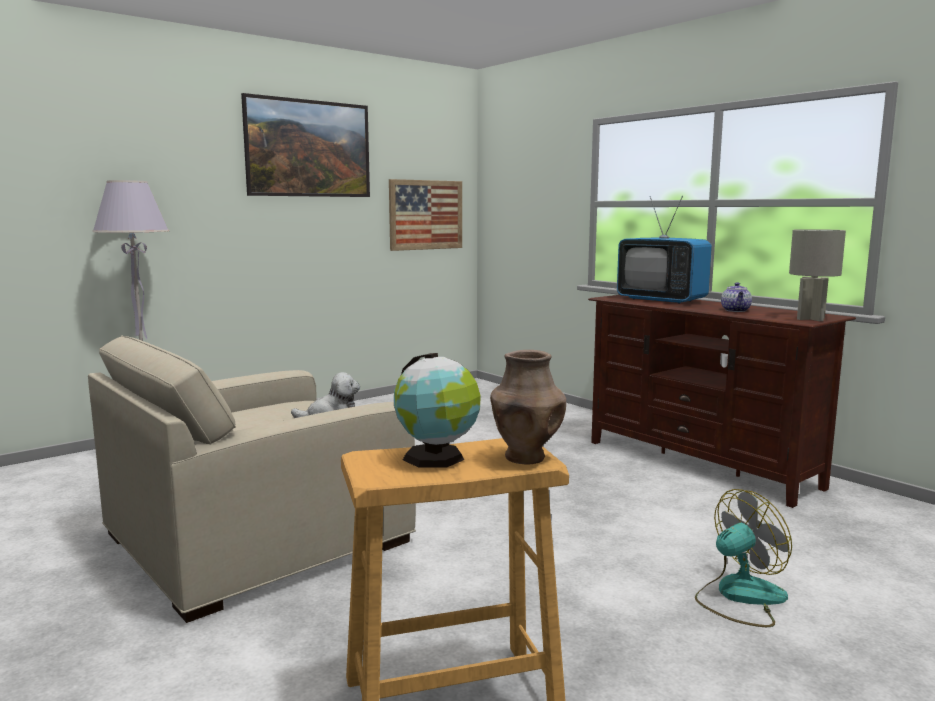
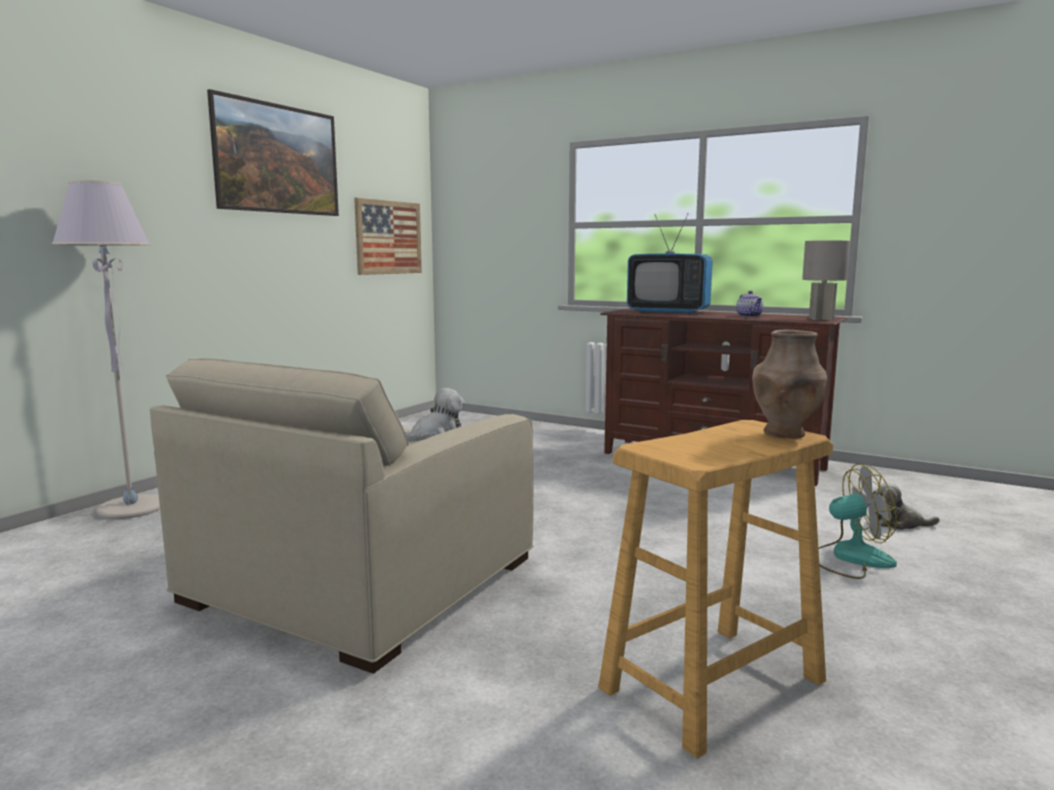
camera: 20 degrees left, 0 degrees up
(437, 458) = (711, 442): globe -> none
(739, 597) = (849, 558): fan -> fan turned 45 degrees clockwise
(847, 567) = (898, 523): none -> plush toy

